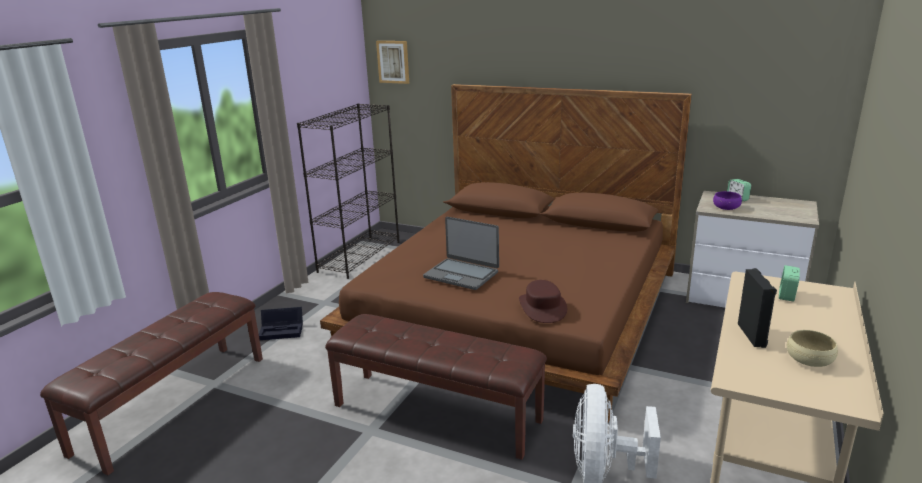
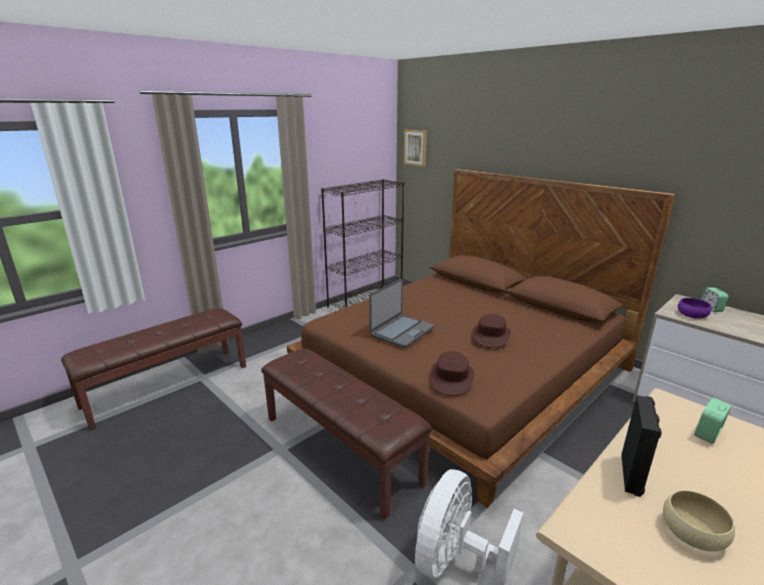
camera: 20 degrees right, 0 degrees up
(283, 330) = (275, 347): black storage box -> none
(461, 274) = (402, 331): laptop -> laptop turned 105 degrees counterclockwise
(553, 261) = (491, 336): none -> brown hat

